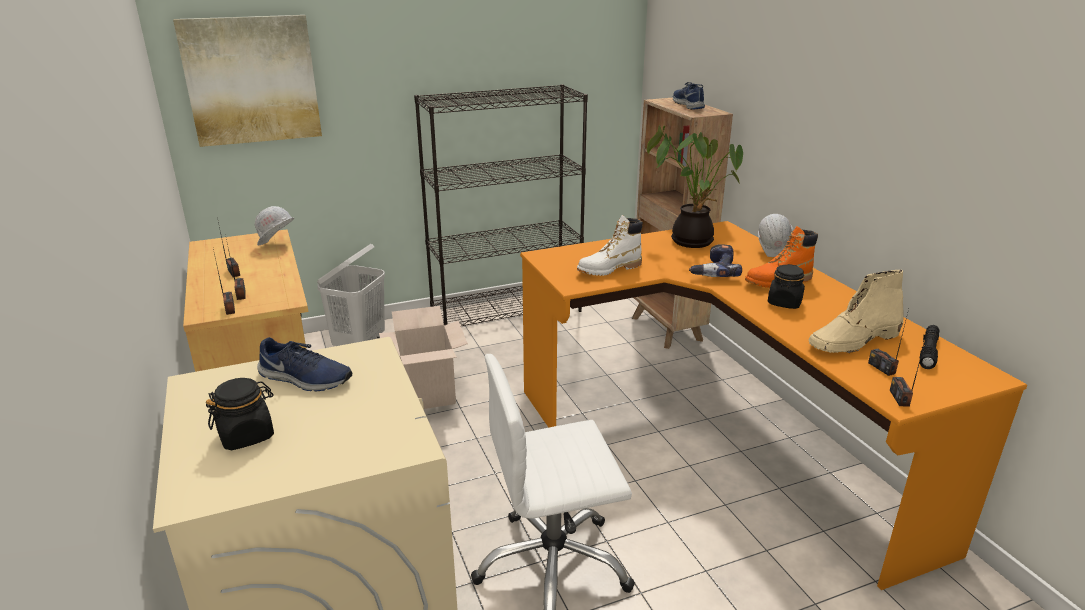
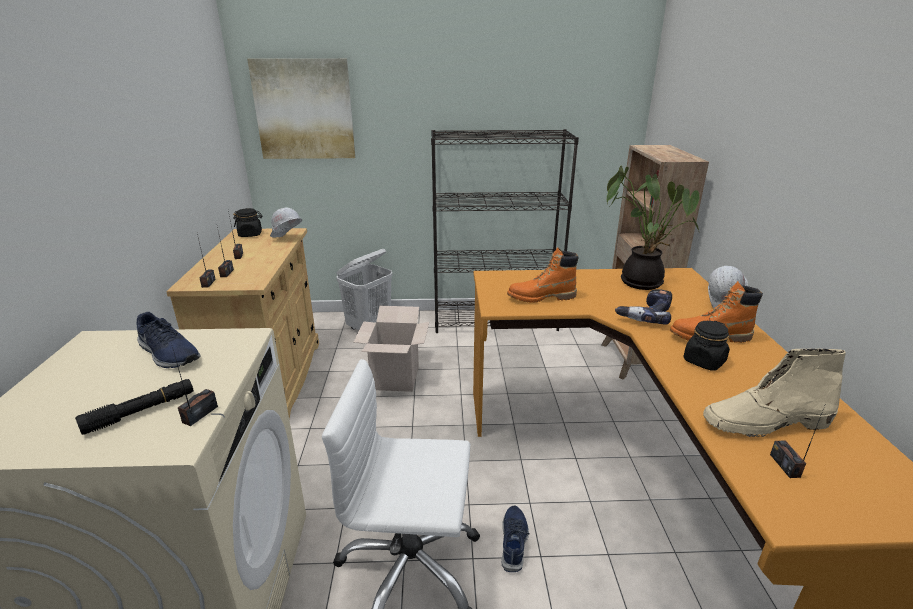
camera: 20 degrees right, 0 degrees up
(246, 435) = (71, 397): black jar -> black jar (250, 234)
(609, 269) = (541, 297): white boot -> orange boot
(688, 104) = (670, 151): blue shoe -> blue shoe (514, 542)
(899, 398) = (790, 513): radio -> radio (200, 414)
(928, 352) = (862, 458): black flashlight -> black flashlight (141, 412)

